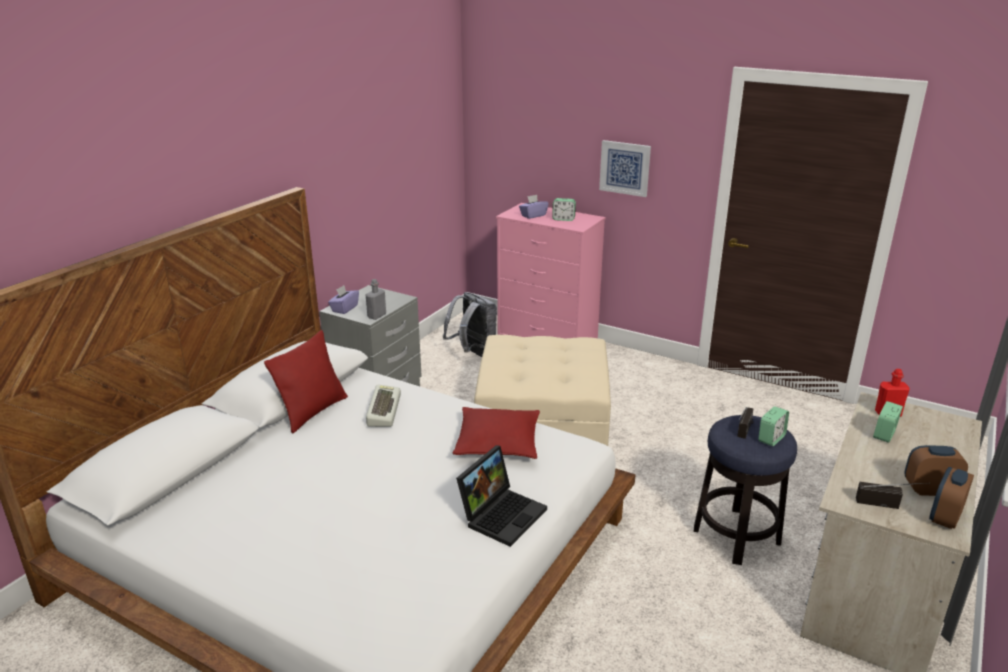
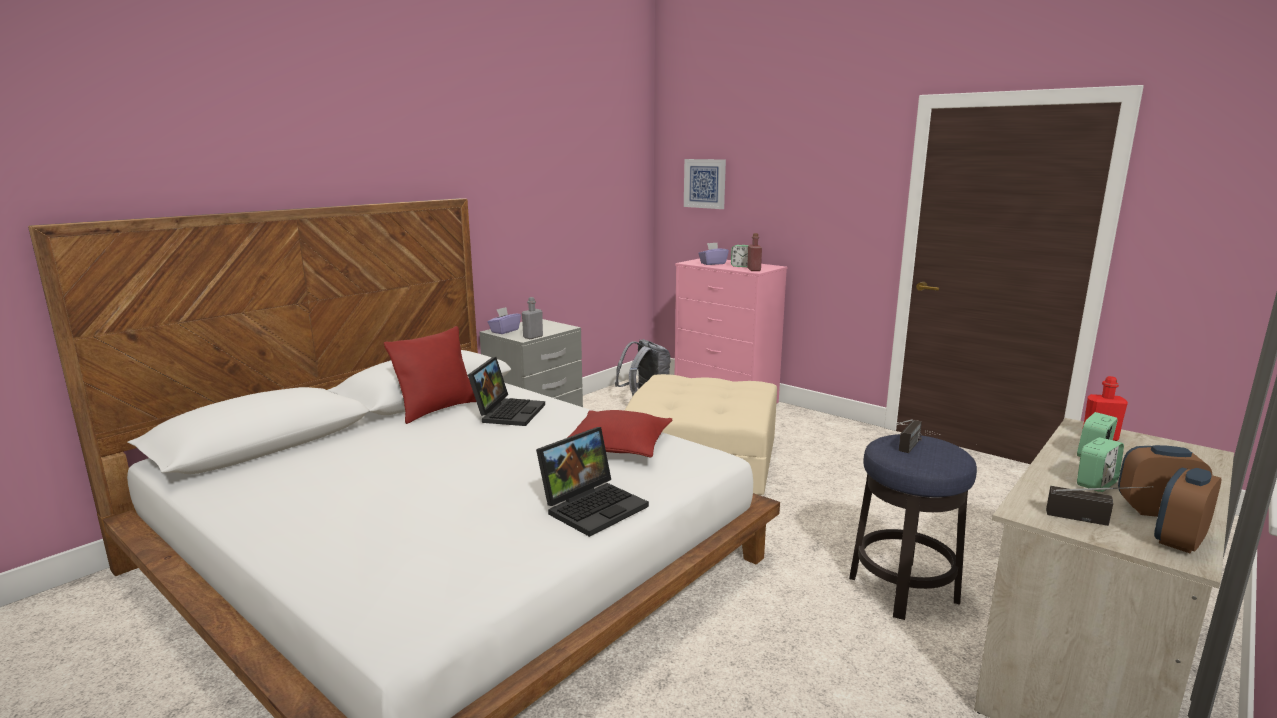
camera: 10 degrees right, 10 degrees down
(382, 410) = (508, 412): keyboard -> laptop
(576, 225) = (754, 270): none -> red bottle
(625, 168) = (807, 213): picture -> picture (705, 183)
(771, 438) = (942, 455): alarm clock -> alarm clock (1096, 484)

